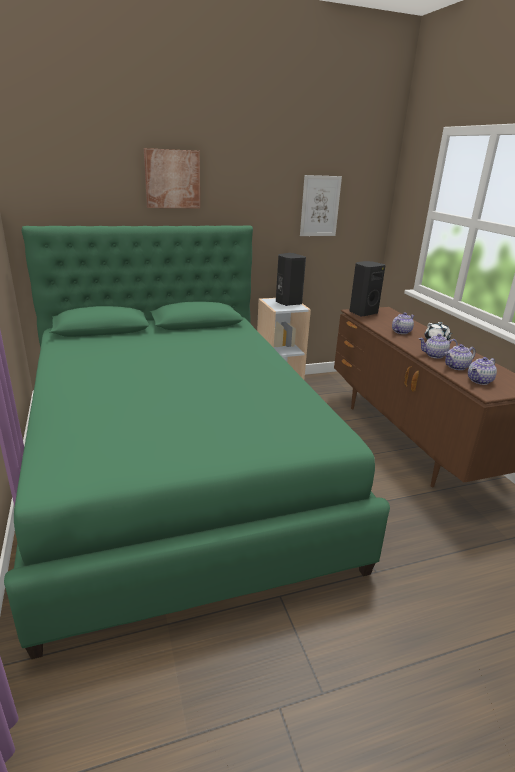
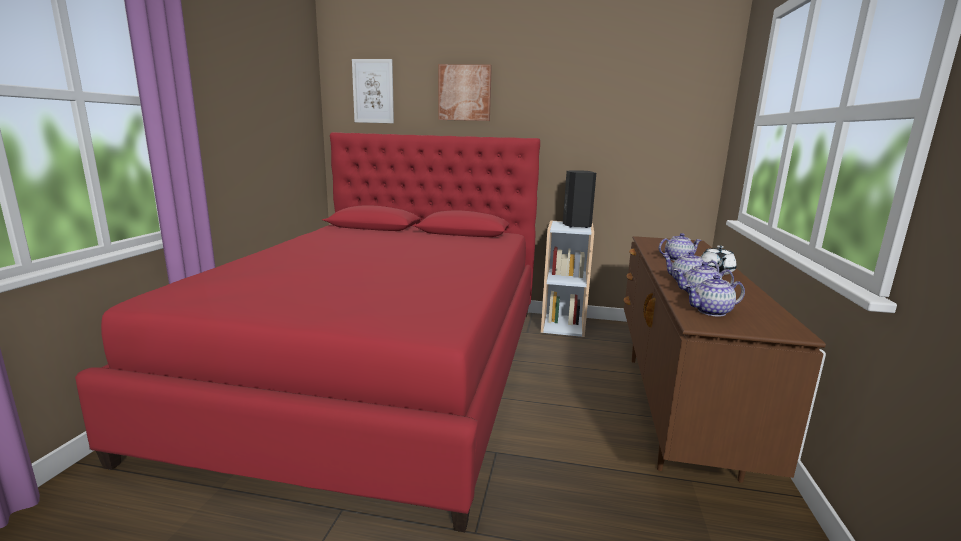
camera: 30 degrees right, 10 degrees down
(177, 469) = (382, 367): green bed -> red bed
(320, 206) = (628, 121): picture -> picture (373, 91)
(362, 313) = (655, 241): black speaker -> none

